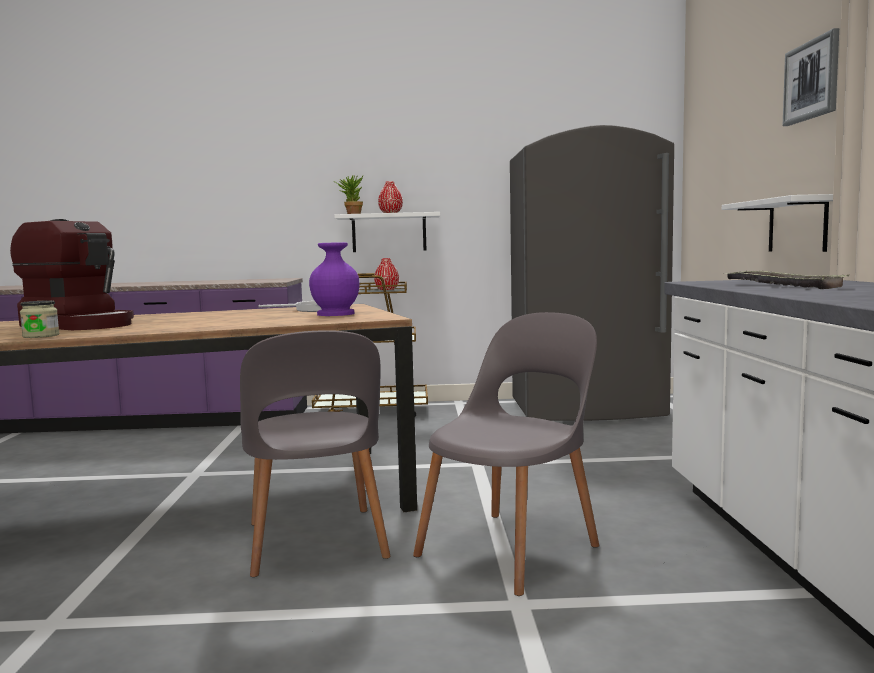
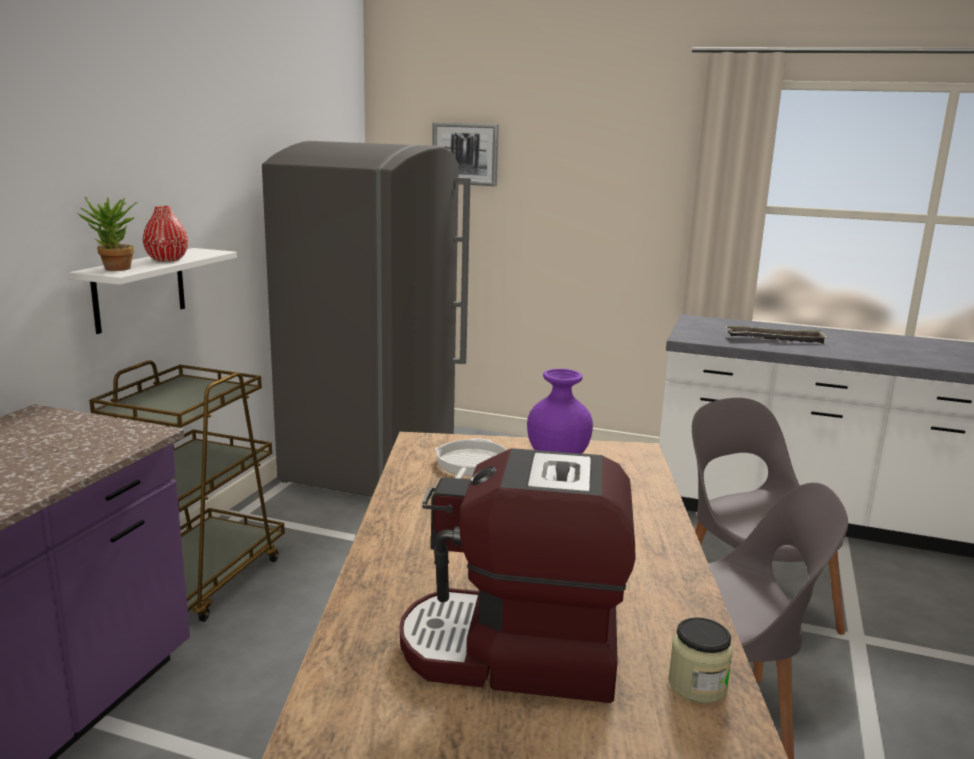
camera: 70 degrees left, 10 degrees up
(80, 325) = (514, 653): coffee machine -> coffee machine turned 135 degrees counterclockwise
(387, 289) = (193, 387): red vase -> none
(797, 225) = (605, 260): white shelf -> none
(812, 80) = (628, 140): picture -> picture (465, 154)

